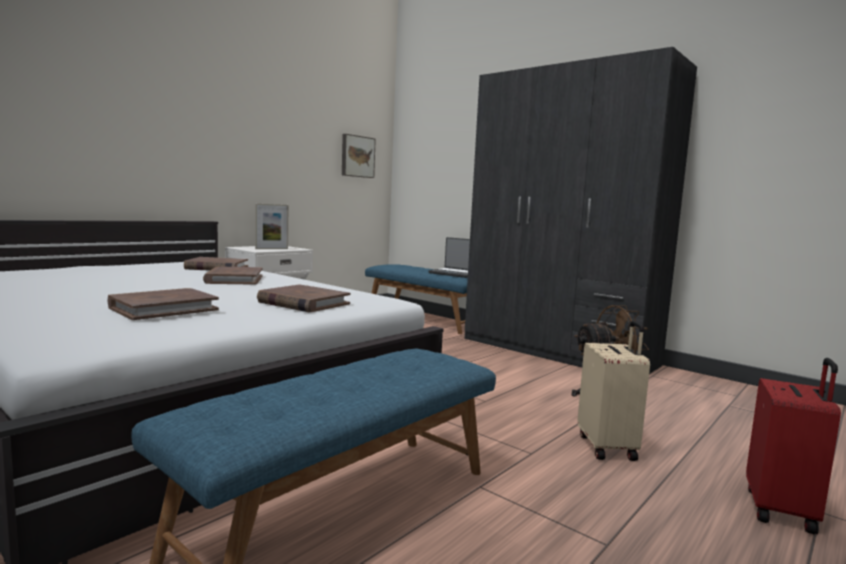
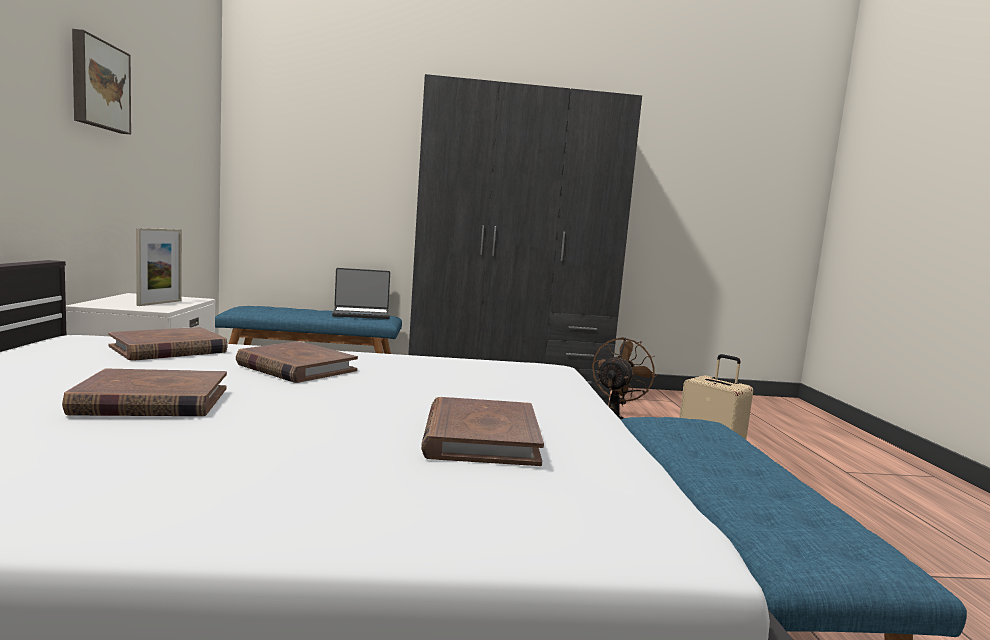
camera: 45 degrees left, 0 degrees up
(303, 303) = (524, 389): brown book -> brown book (151, 401)
(357, 156) = (193, 148): picture -> picture (98, 85)
(782, 510) = (838, 478): red suitcase -> none

